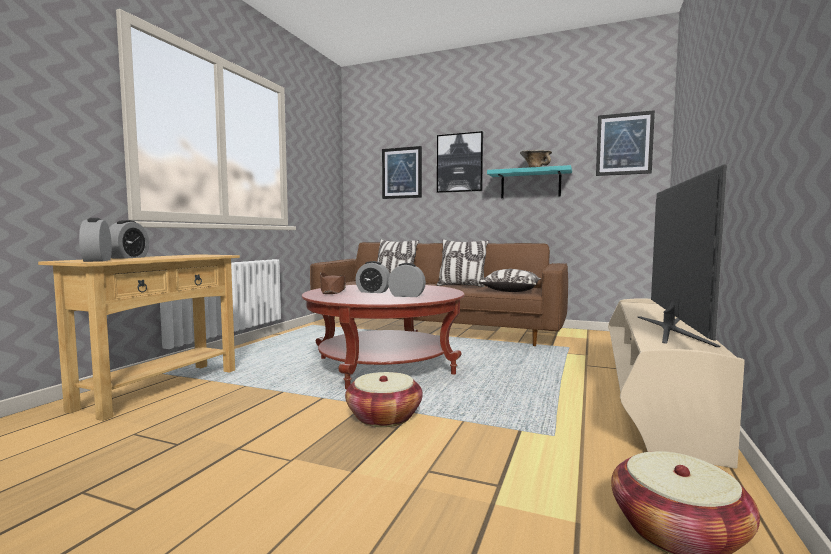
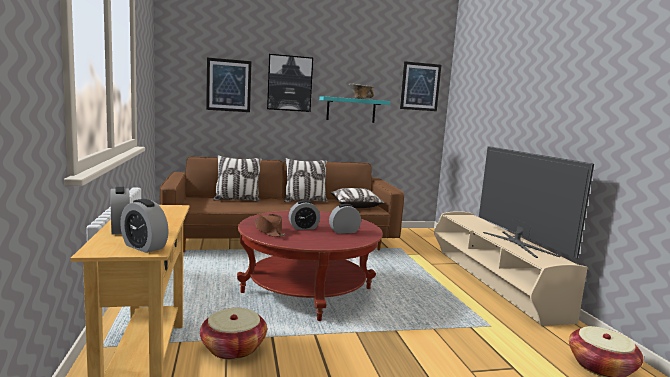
camera: 35 degrees left, 5 degrees up
(384, 417) = (386, 339): basket -> basket (233, 348)

